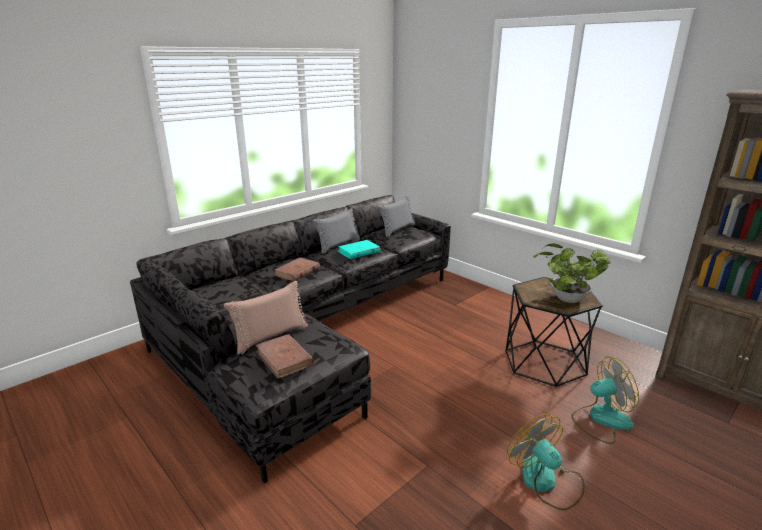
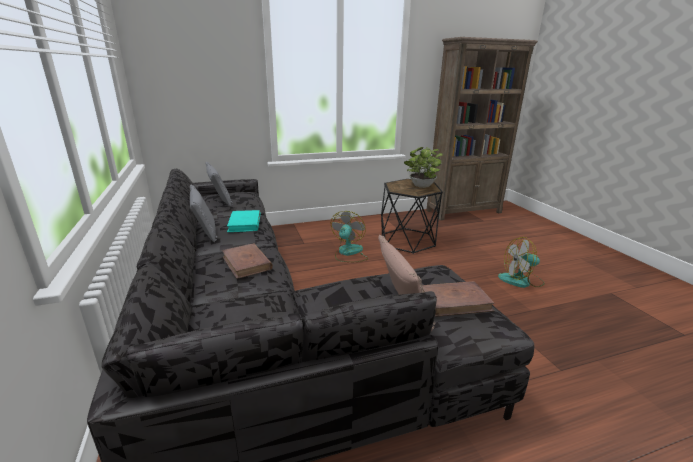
camera: 65 degrees left, 0 degrees up
(601, 419) = (471, 246): fan -> fan (348, 253)

